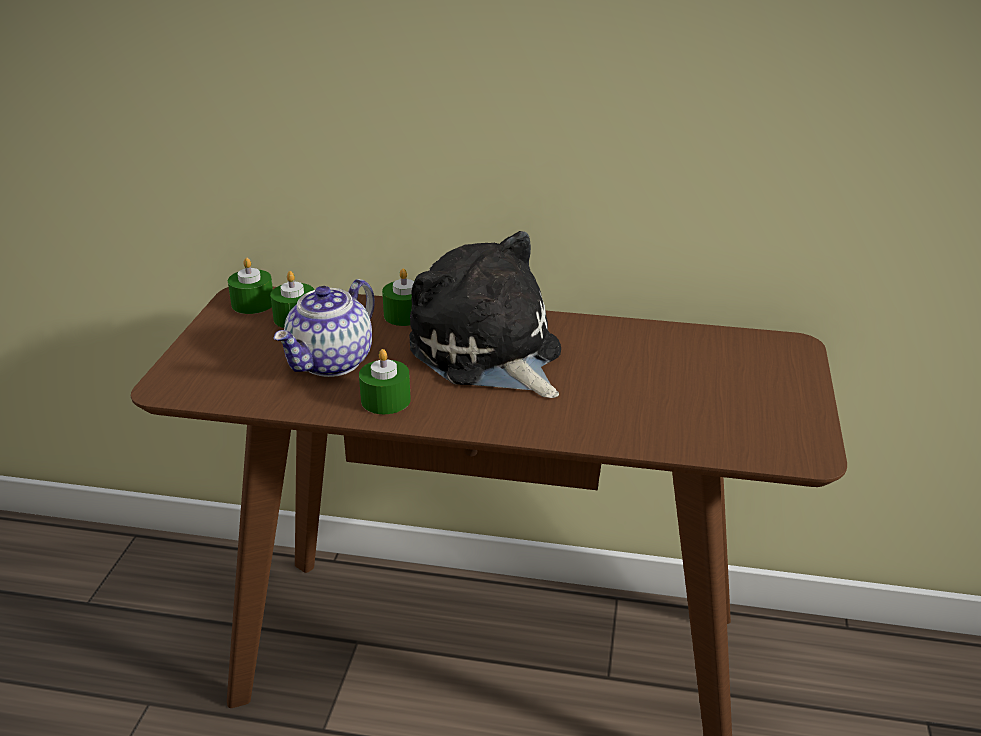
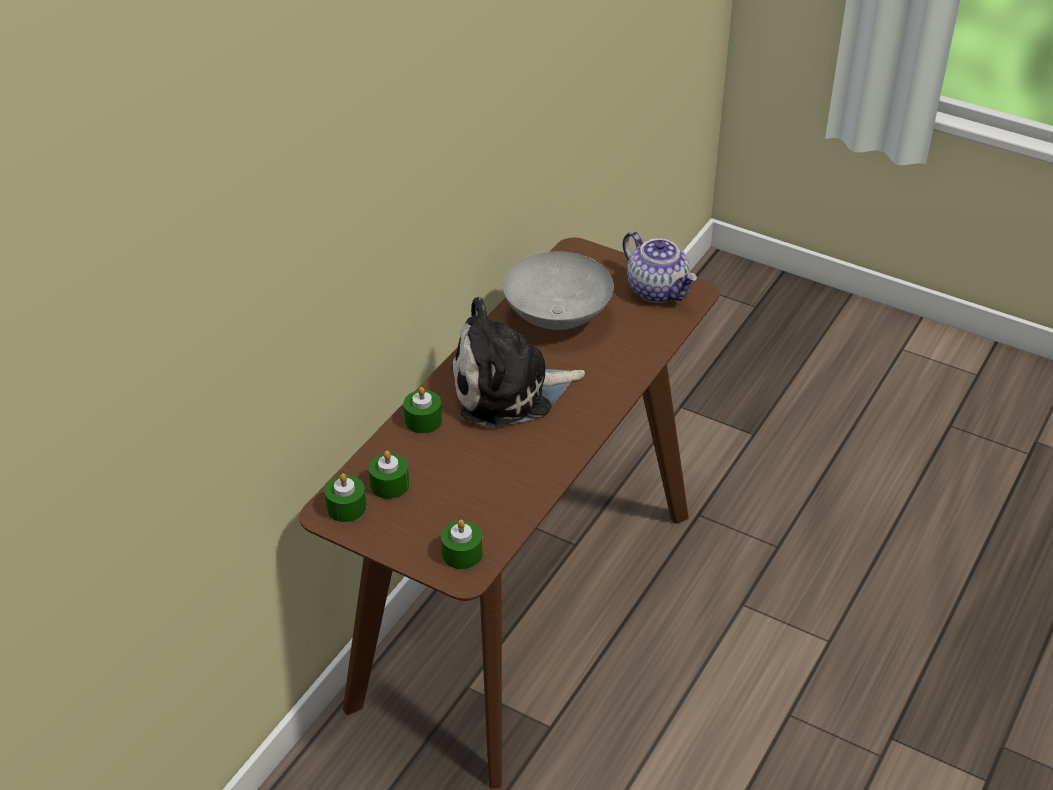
camera: 70 degrees left, 10 degrees up
(331, 362) = (476, 475): teapot -> teapot (658, 290)
(385, 400) = (546, 455): green candle -> green candle (462, 553)
(646, 358) = (556, 318): none -> grey bowl

